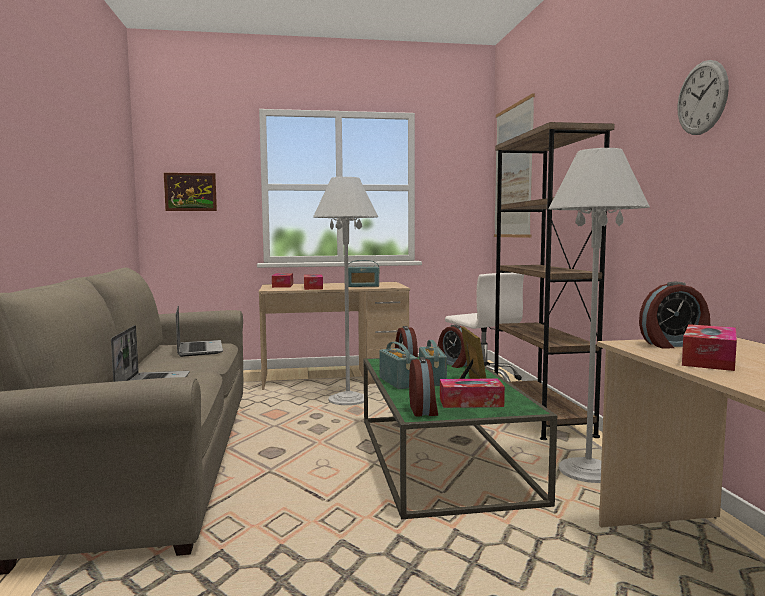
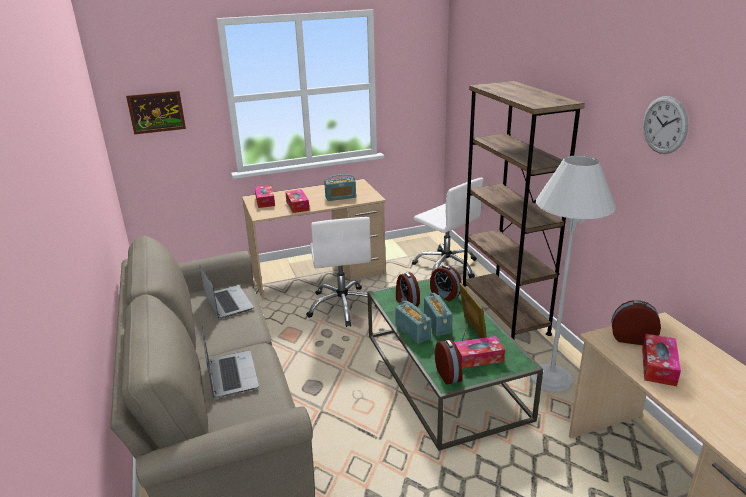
camera: 10 degrees left, 20 degrees up
(348, 400) = (343, 306): white floor lamp -> white office chair
(513, 172) = (472, 77): picture -> none
(674, 345) = (632, 338): alarm clock -> alarm clock turned 150 degrees counterclockwise

